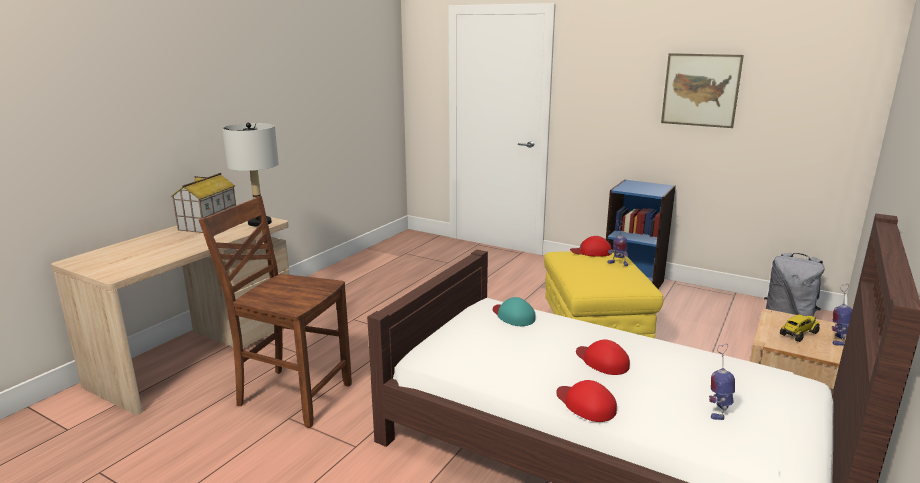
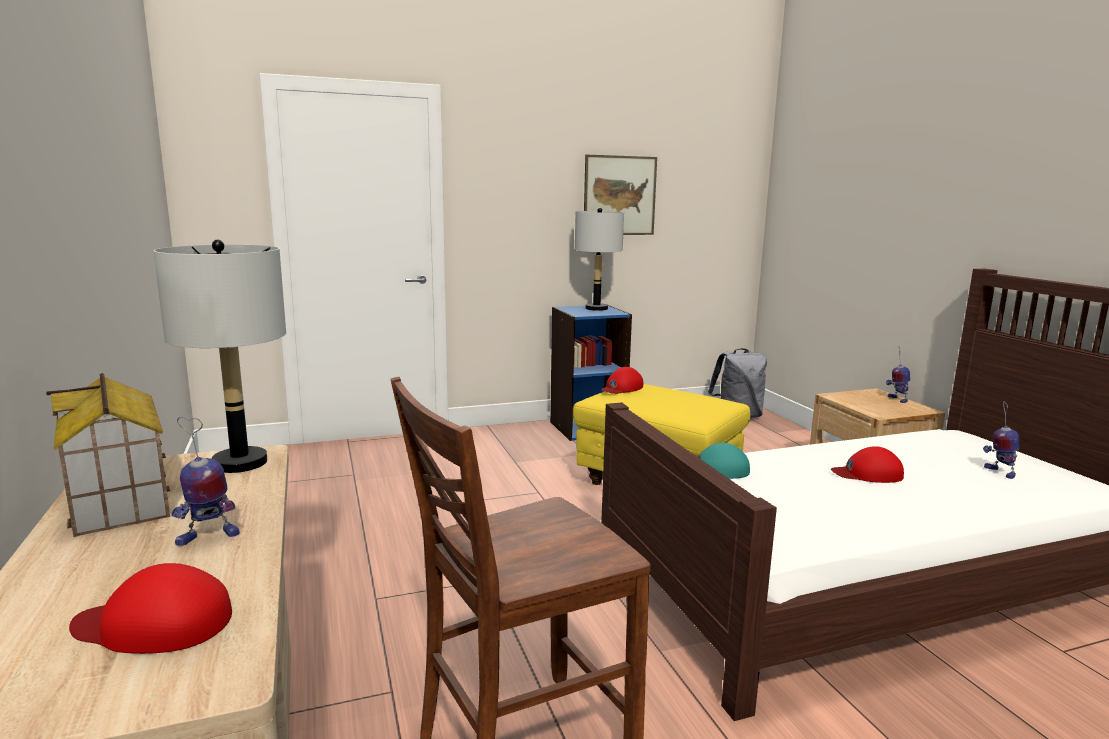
camera: 50 degrees left, 5 degrees down
(585, 404) = (956, 512): red cap -> red cap (155, 624)
(617, 263) = (668, 391): toy robot -> toy robot (207, 537)
(652, 187) = (596, 308): none -> grey table lamp
(798, 334) = (875, 403): toy truck -> none

